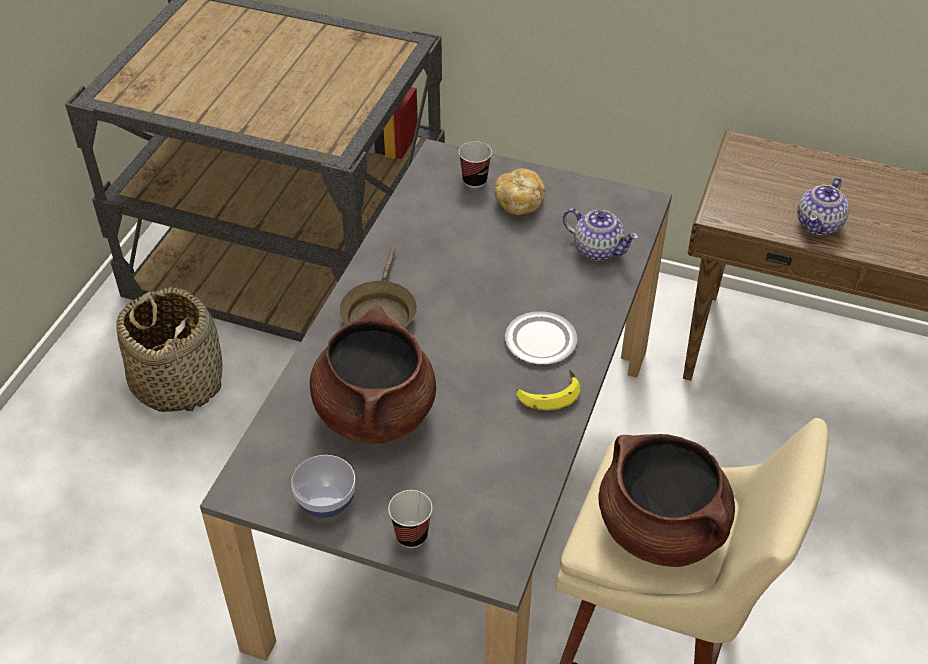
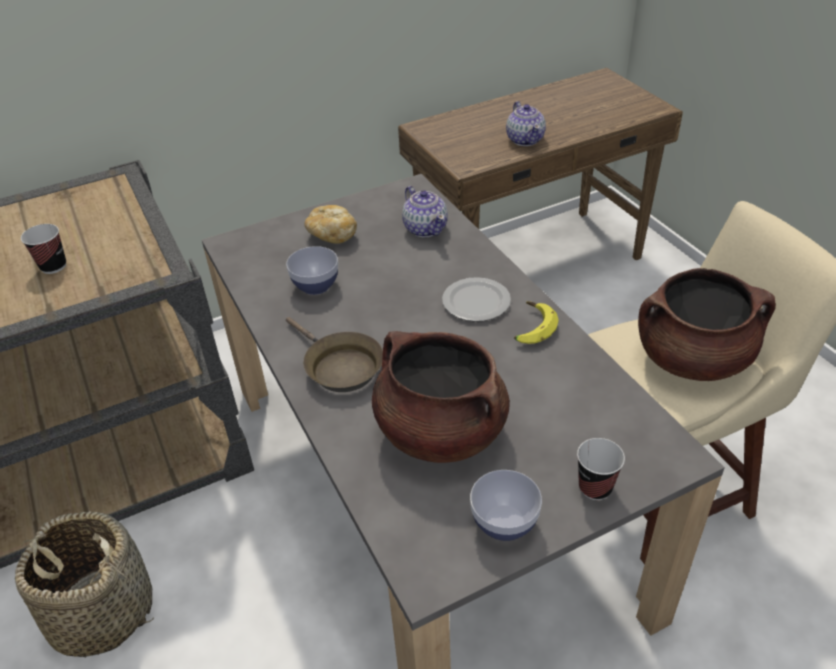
camera: 45 degrees left, 5 degrees down
(449, 237) = (315, 285): none -> bowl
(475, 180) = (280, 242): cup -> cup (53, 266)
(597, 249) = (425, 228): teapot -> teapot turned 75 degrees clockwise

